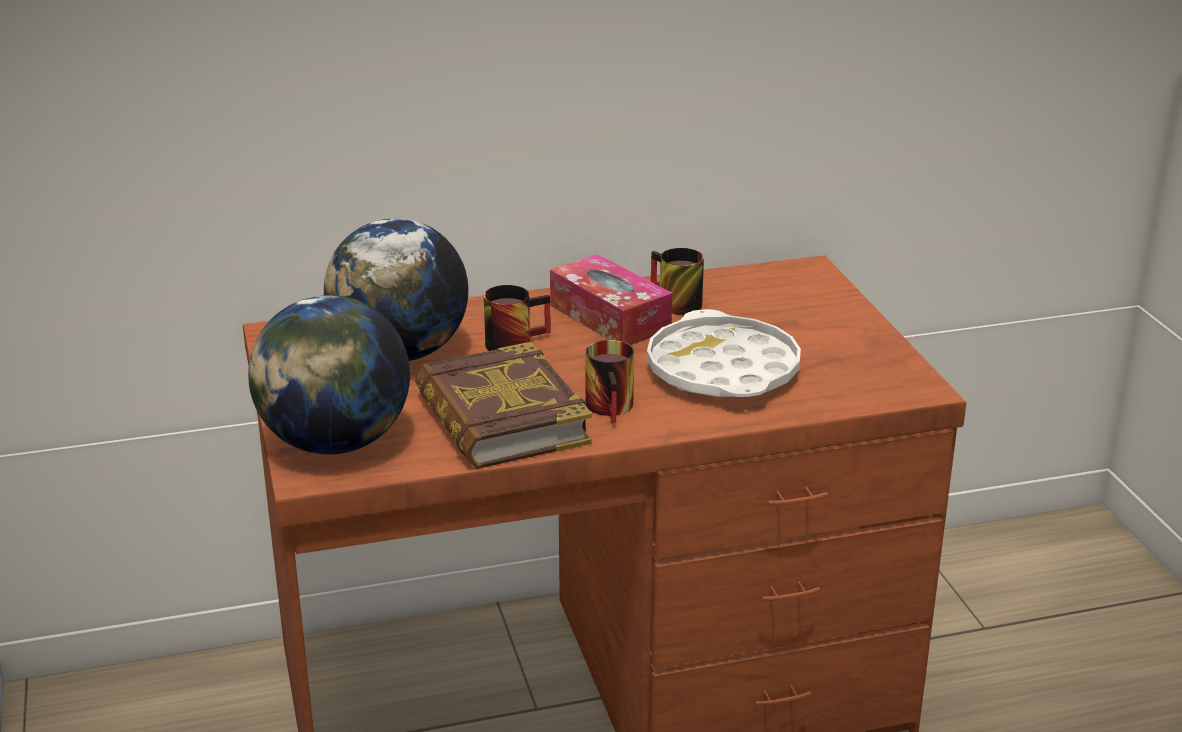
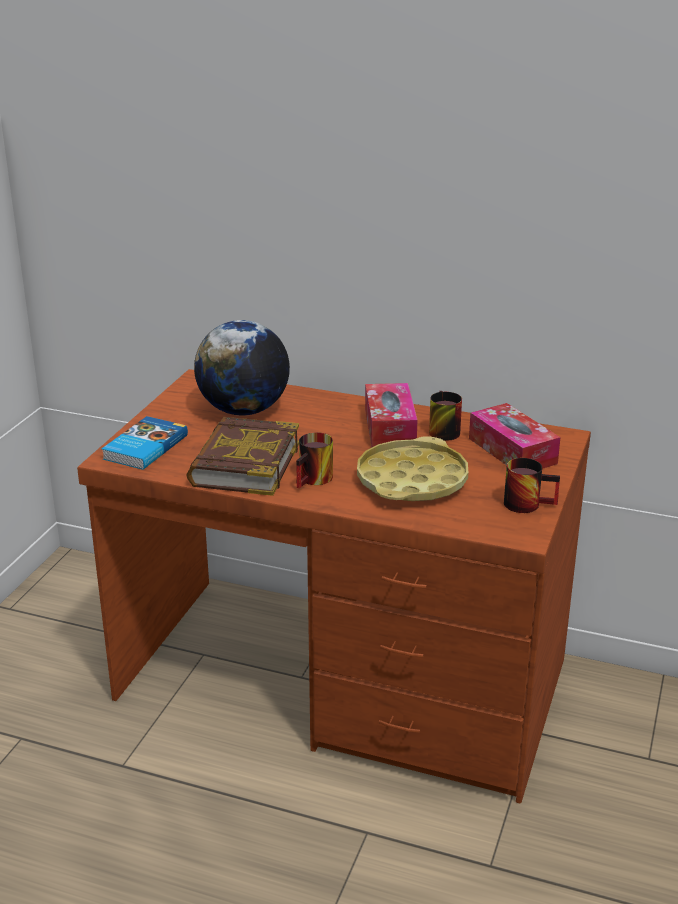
camera: 35 degrees right, 0 degrees up
(334, 443) = (144, 447): globe -> book
(514, 341) = (314, 423): mug -> mug (528, 503)
(722, 370) = (411, 480): white tray -> yellow tray
(780, 301) = (512, 451): none -> tissue box

